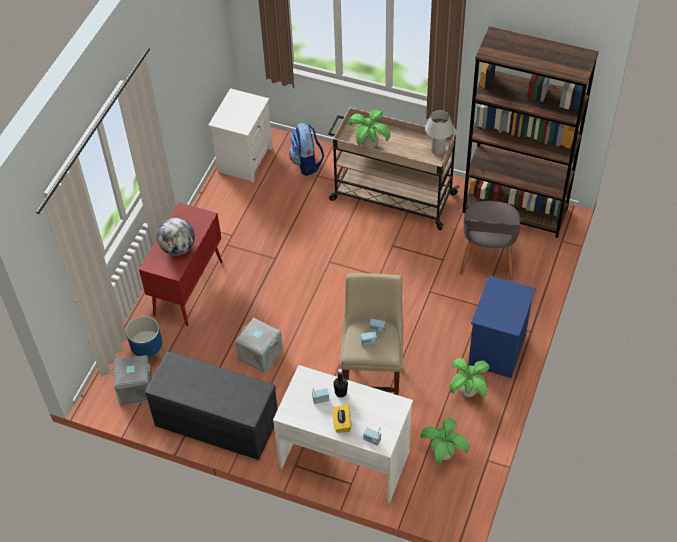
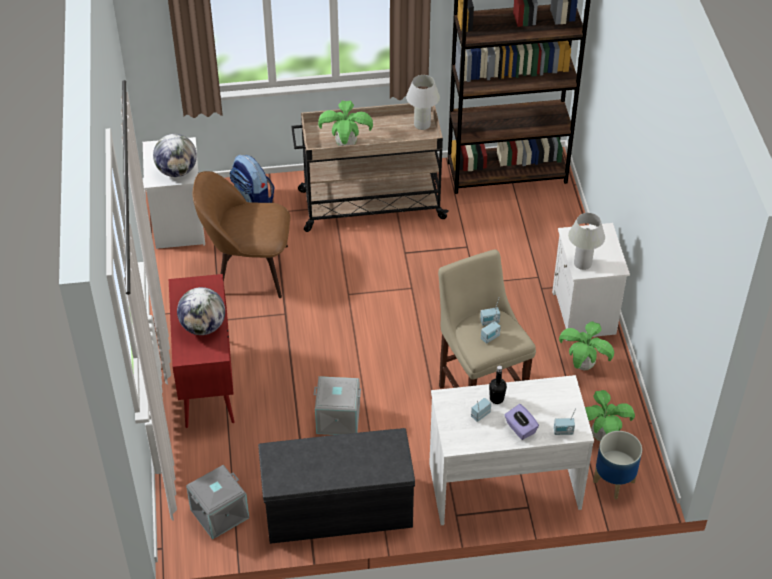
camera: 30 degrees left, 5 degrees down
(149, 355) = (210, 471): planter -> planter (614, 482)
(239, 120) = (177, 171): none -> globe
(271, 214) = (249, 270): none -> brown chair
(342, 423) = (520, 428): yellow tissue box -> purple tissue box
(487, 257) = (511, 227): grey chair -> none
(487, 312) = (582, 264): none -> white table lamp
(497, 351) = (585, 314): blue nightstand -> white nightstand

